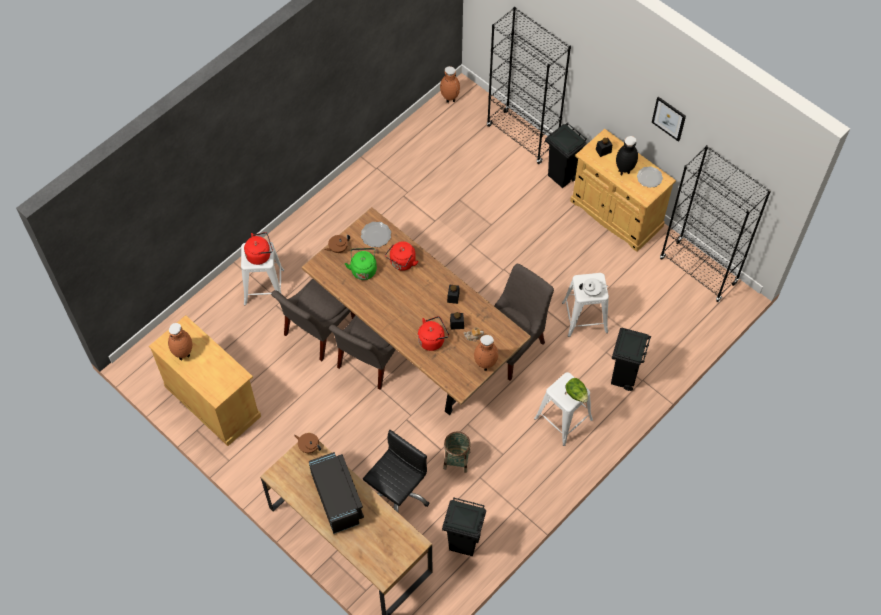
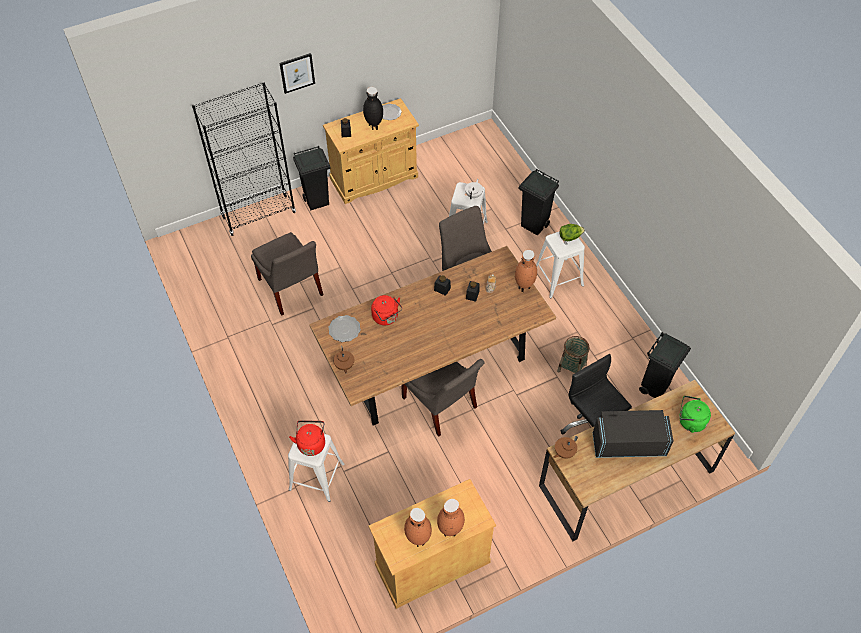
camera: 70 degrees left, 5 degrees down
(317, 330) = (390, 441): grey chair -> grey chair (291, 289)
(363, 269) = (378, 351): green kettle -> green kettle (690, 421)
(432, 340) = (481, 318): red kettle -> none
(449, 99) = (184, 255): brown vase -> brown vase (450, 531)
(669, 118) = (375, 49): picture -> picture (297, 73)
(698, 271) = (455, 146): black bookcase -> none

